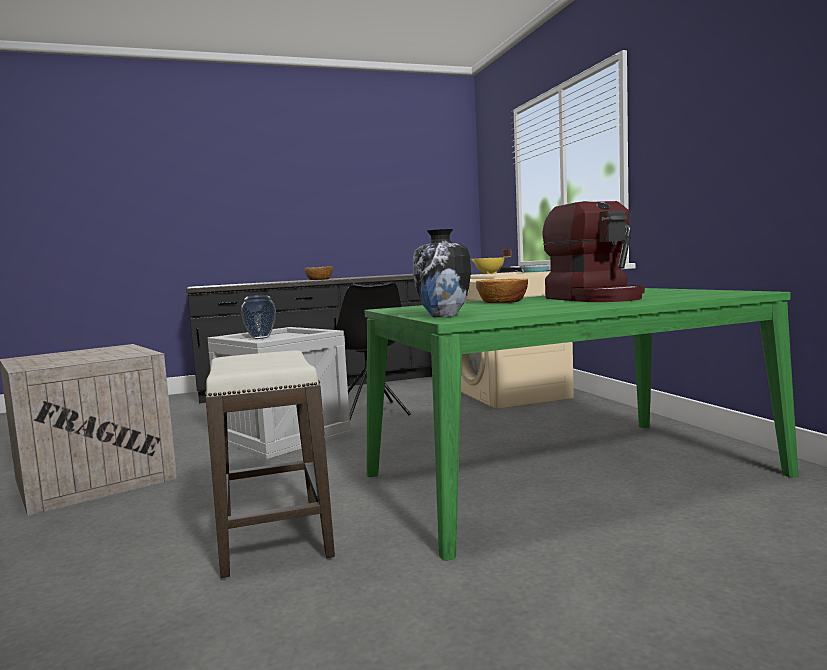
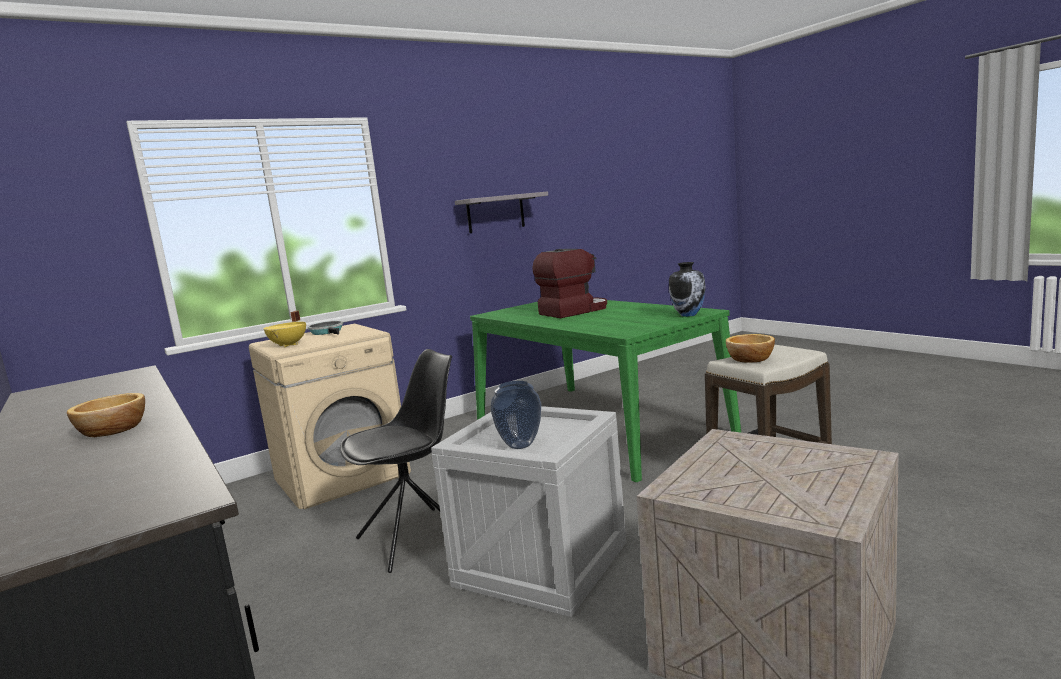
camera: 105 degrees left, 5 degrees up
(501, 302) = (583, 321): bowl -> bowl (751, 359)
(752, 139) = (495, 213): none -> grey shelf

